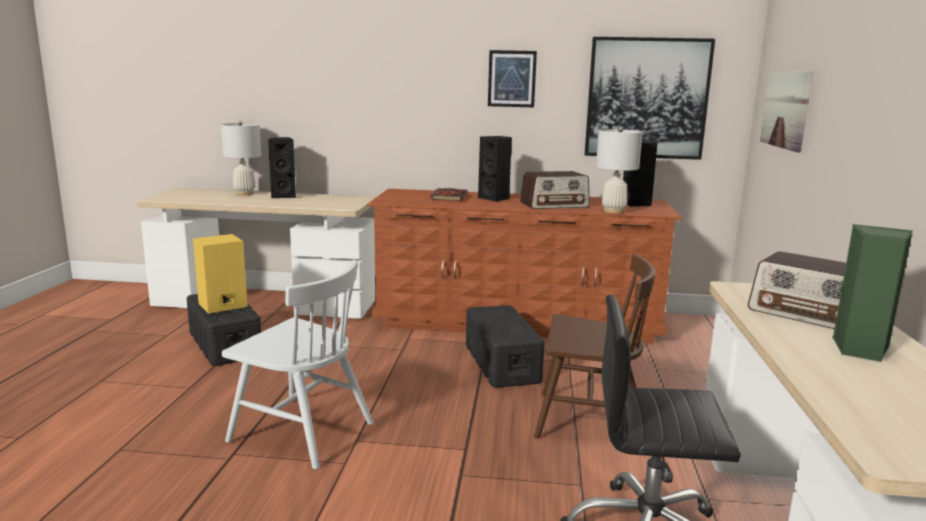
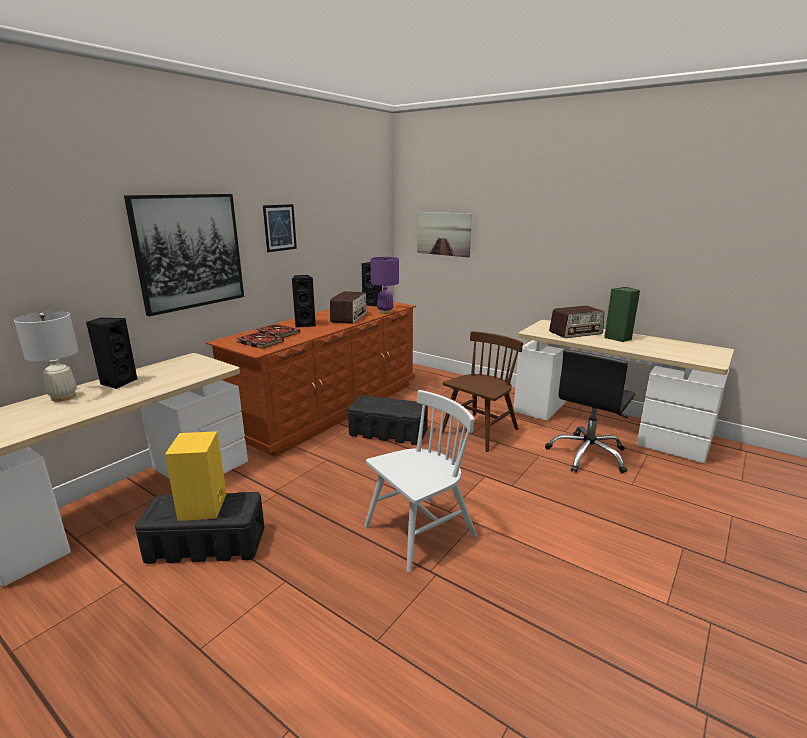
camera: 60 degrees left, 5 degrees up
(410, 197) = (258, 342): none -> book
(613, 211) = (385, 312): white table lamp -> purple table lamp
(647, 98) = (352, 233): picture -> picture (189, 252)

